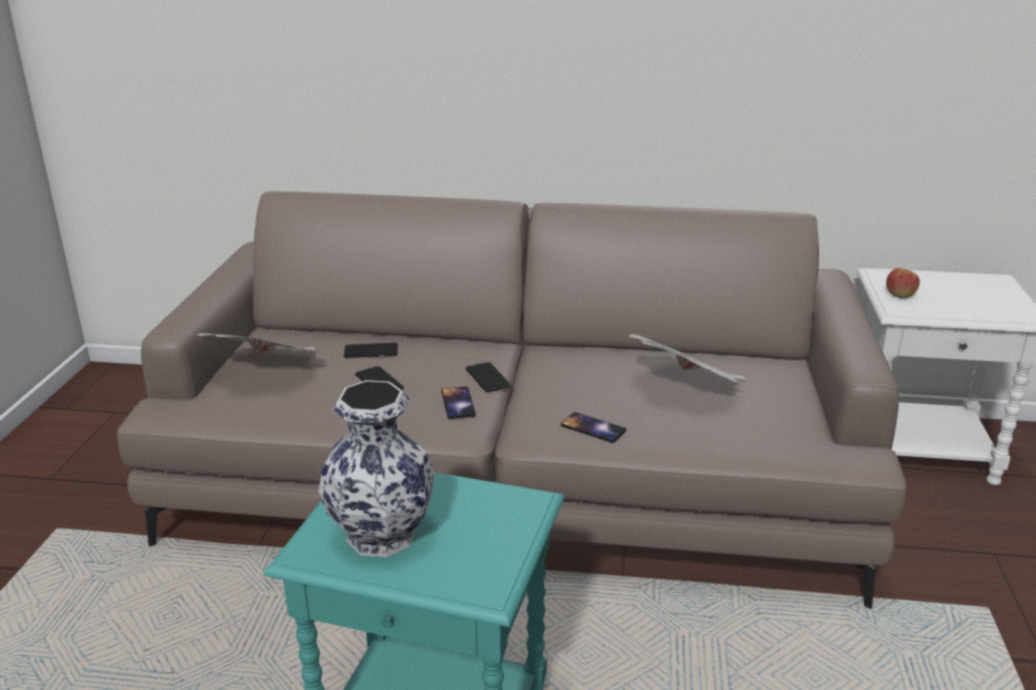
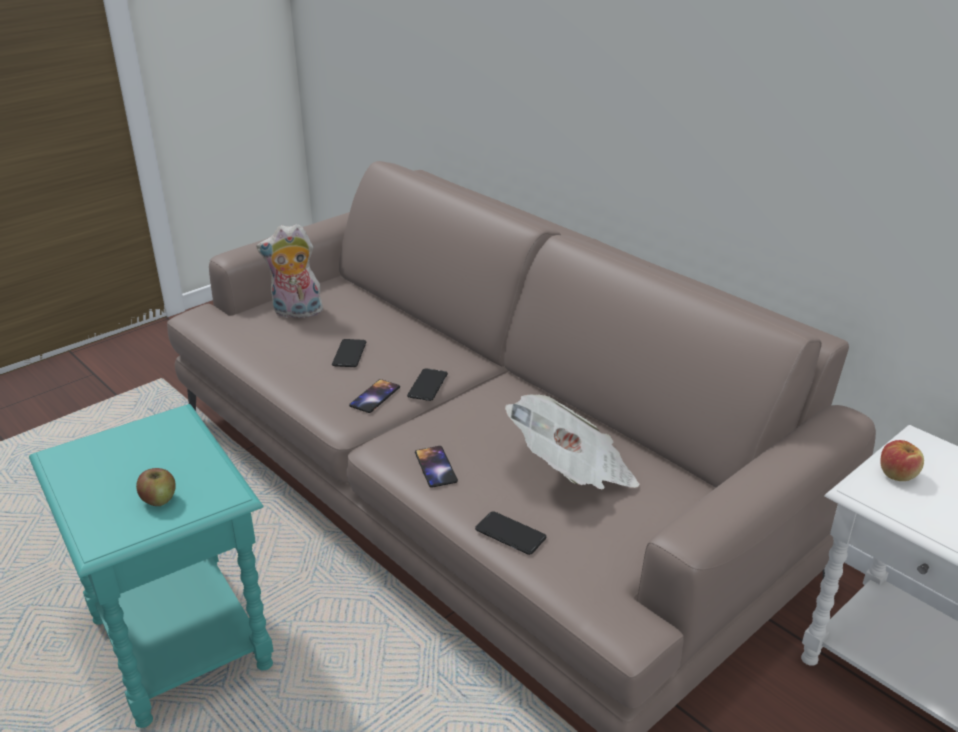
camera: 40 degrees right, 5 degrees up
(268, 370) = (296, 313): newspaper -> plush toy
(371, 351) = (381, 326): phone -> phone (510, 534)
(381, 536) = (108, 468): vase -> none
(477, 533) = (159, 499): none -> apple

